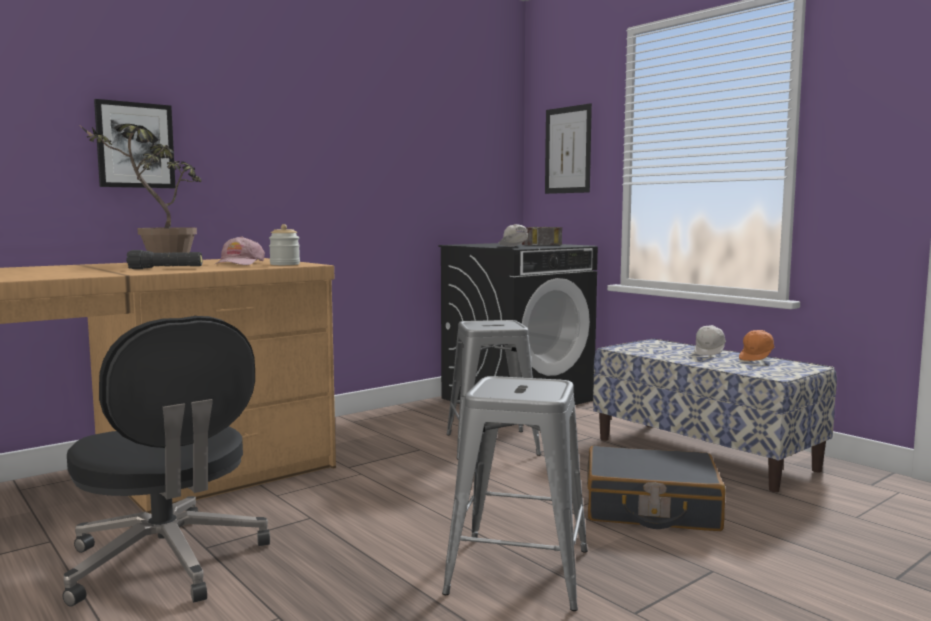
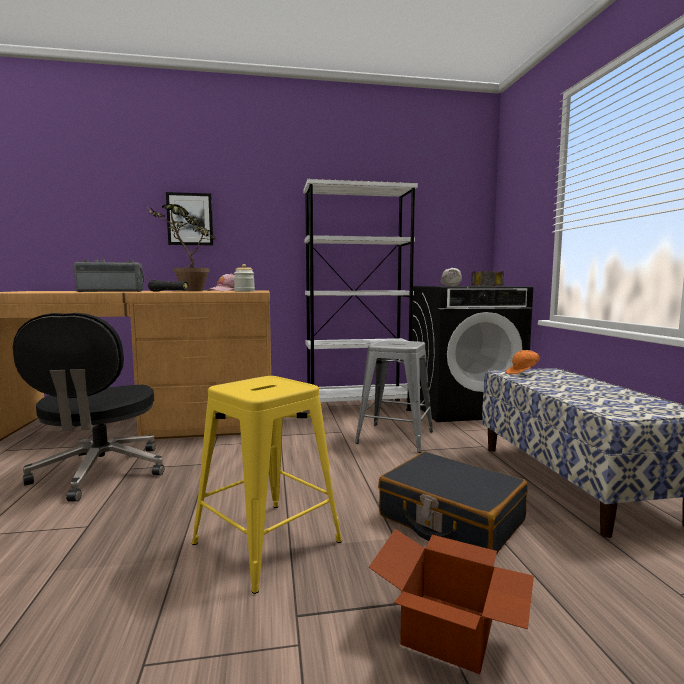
camera: 30 degrees right, 0 degrees up
(80, 274) = (111, 291): none -> radio
(392, 416) = (357, 407): none -> white bookcase
(519, 572) = (267, 543): grey stool -> yellow stool
(568, 150) = (520, 208): picture -> none
(709, 352) = (589, 384): white cap -> none
(756, 585) = (450, 633): none -> cardboard box
(757, 358) = (633, 394): orange cap -> orange cap (523, 373)

